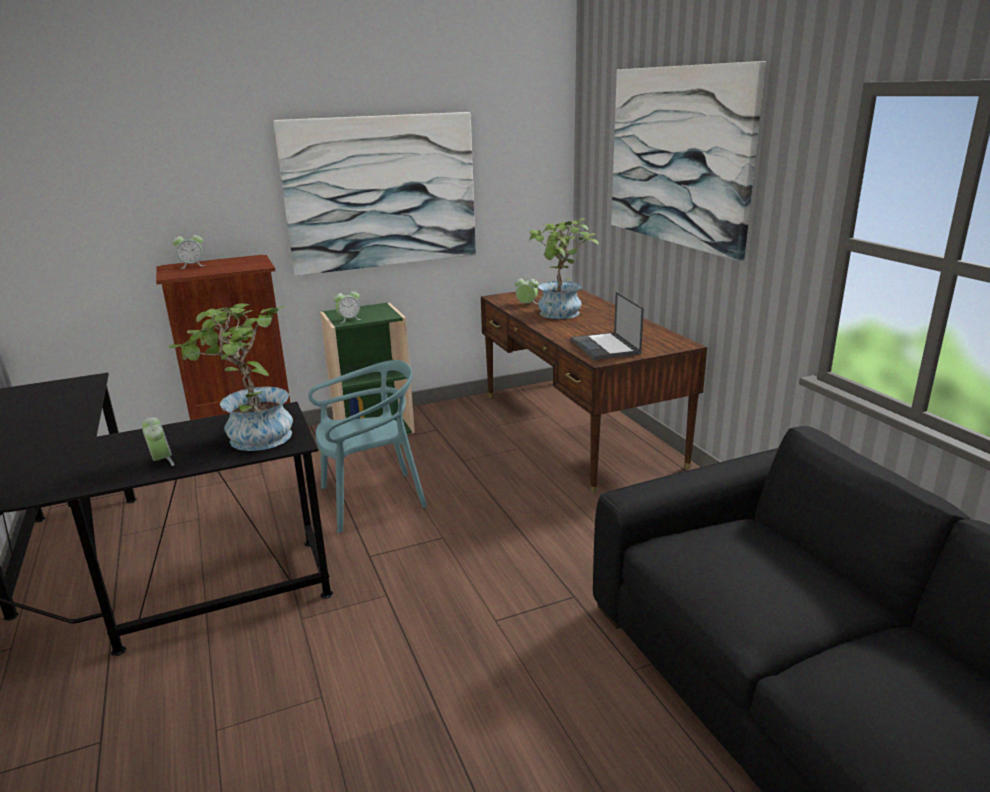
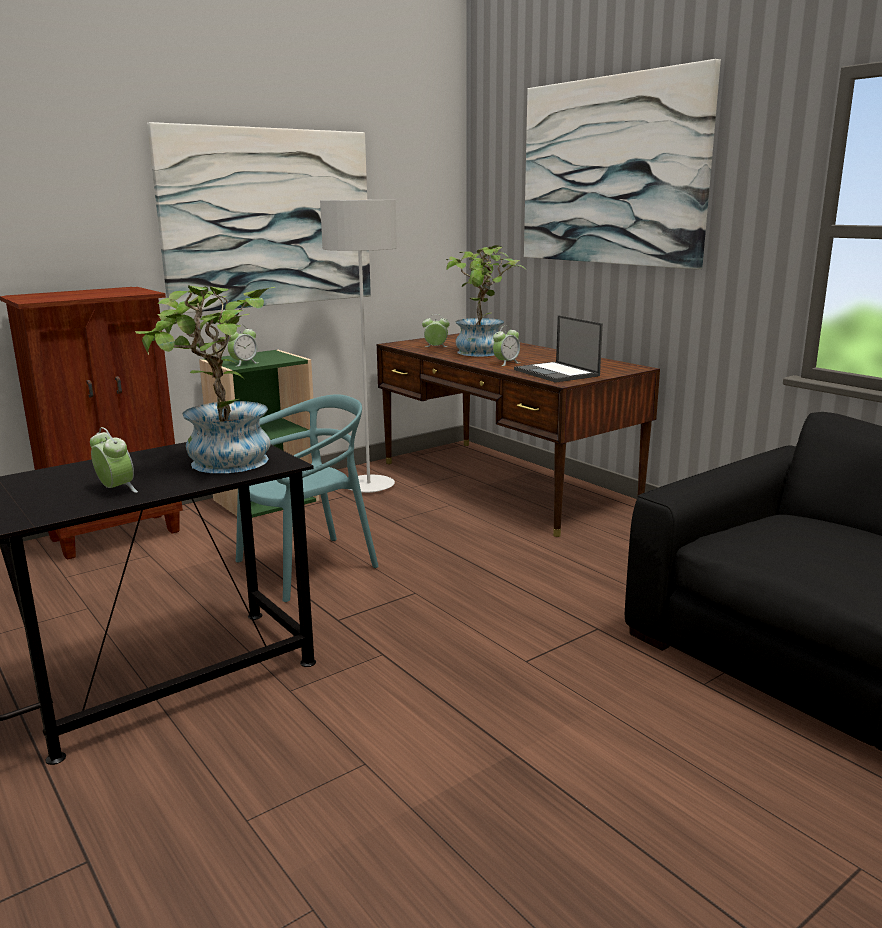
camera: 15 degrees left, 5 degrees down
(192, 266) = (50, 294): alarm clock -> alarm clock (506, 363)
(461, 421) = (368, 486): none -> grey floor lamp

